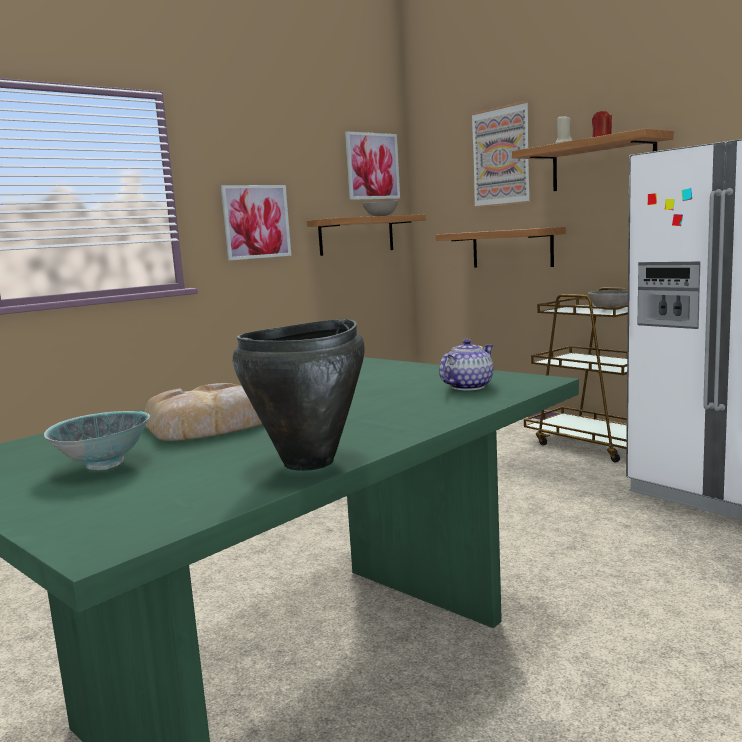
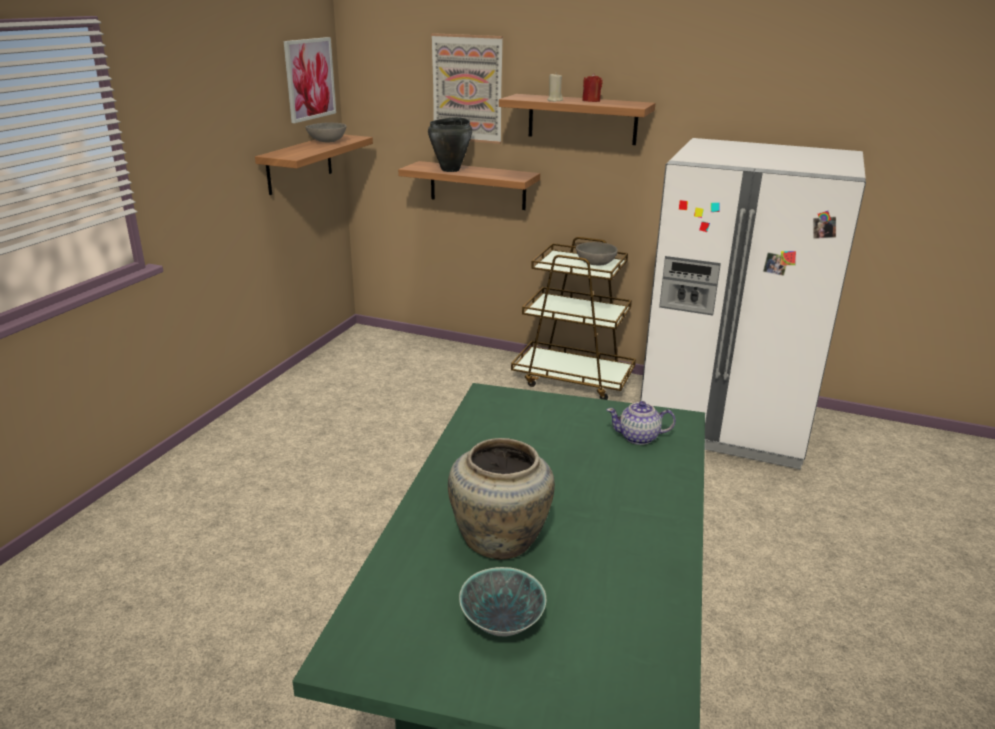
camera: 30 degrees left, 15 degrees up
(208, 425) = (501, 540): bread -> beige vase
(256, 222) = (208, 168): picture -> none
(310, 462) = (662, 582): black cooking pot -> black cooking pot (451, 170)
(467, 387) = (639, 437): teapot -> teapot turned 105 degrees counterclockwise

